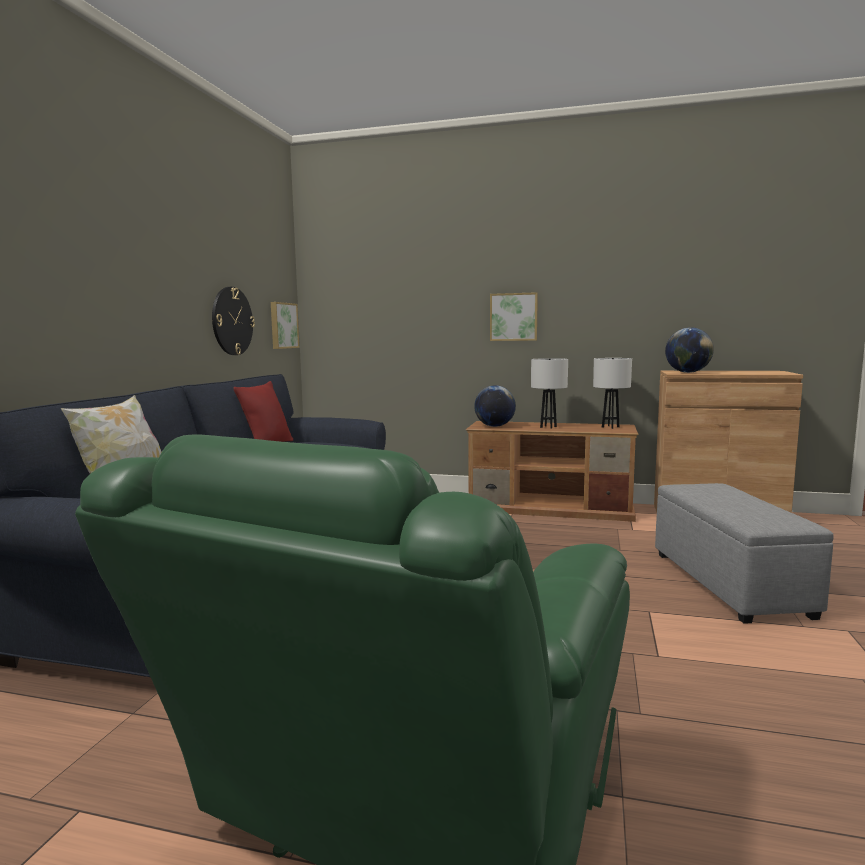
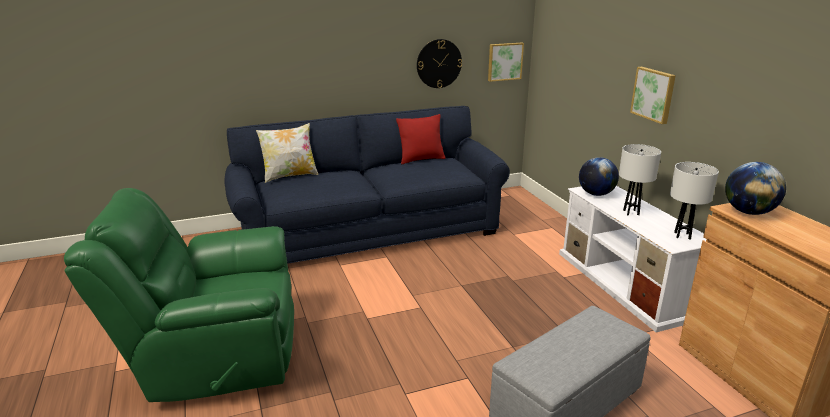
camera: 55 degrees right, 15 degrees up
(550, 508) = (625, 284): brown tv stand -> white tv stand

